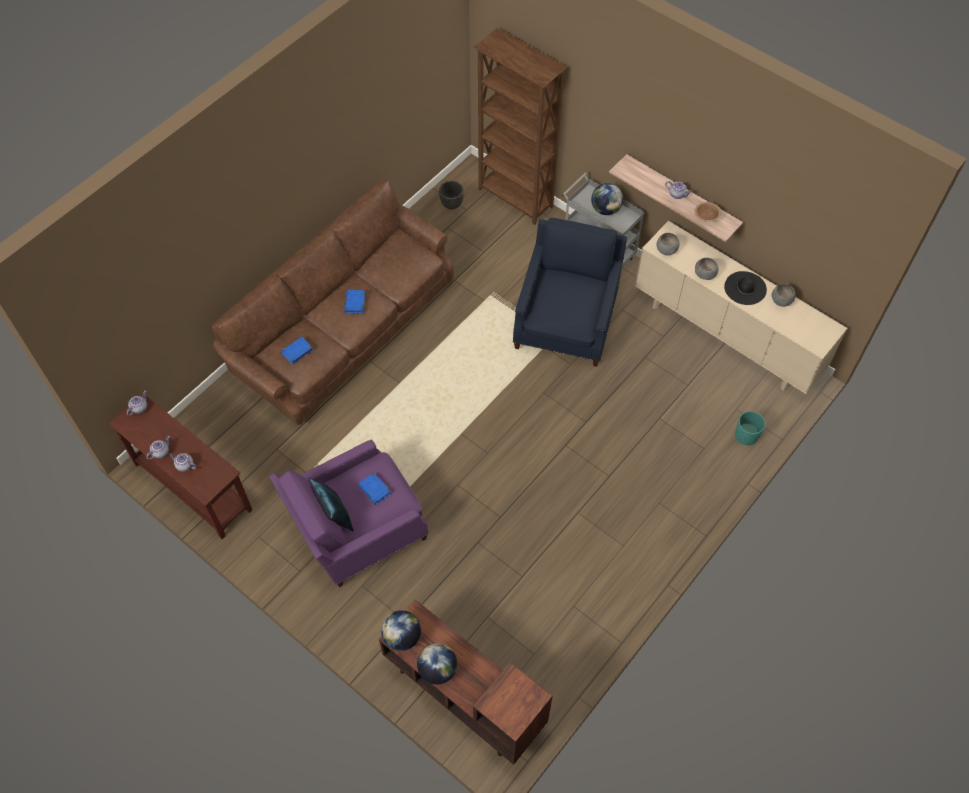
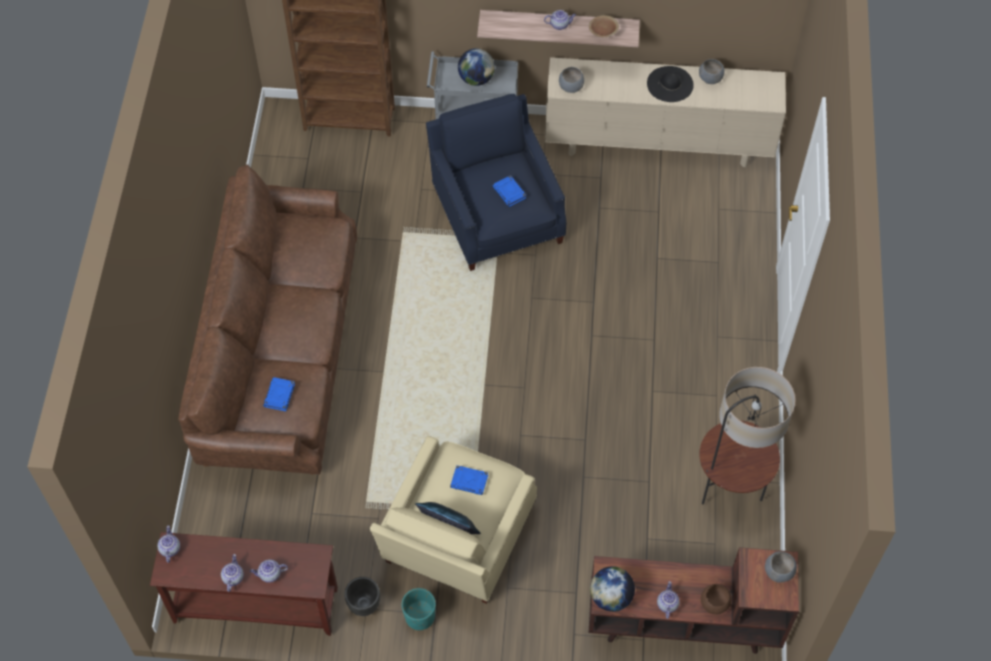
camera: 35 degrees left, 0 degrees up
(355, 303) = (298, 312): blue book -> blue book (509, 193)
(357, 528) = (457, 537): purple armchair -> beige armchair
(437, 669) = (666, 604): globe -> teapot
(452, 204) = (288, 161): black planter -> black planter (364, 604)
(473, 693) = (715, 603): none -> brown bowl
(576, 622) = (729, 491): none -> floor lamp
(705, 274) = (624, 91): grey bowl -> grey bowl (779, 571)
(746, 436) = (745, 228): turquoise planter -> turquoise planter (420, 616)

